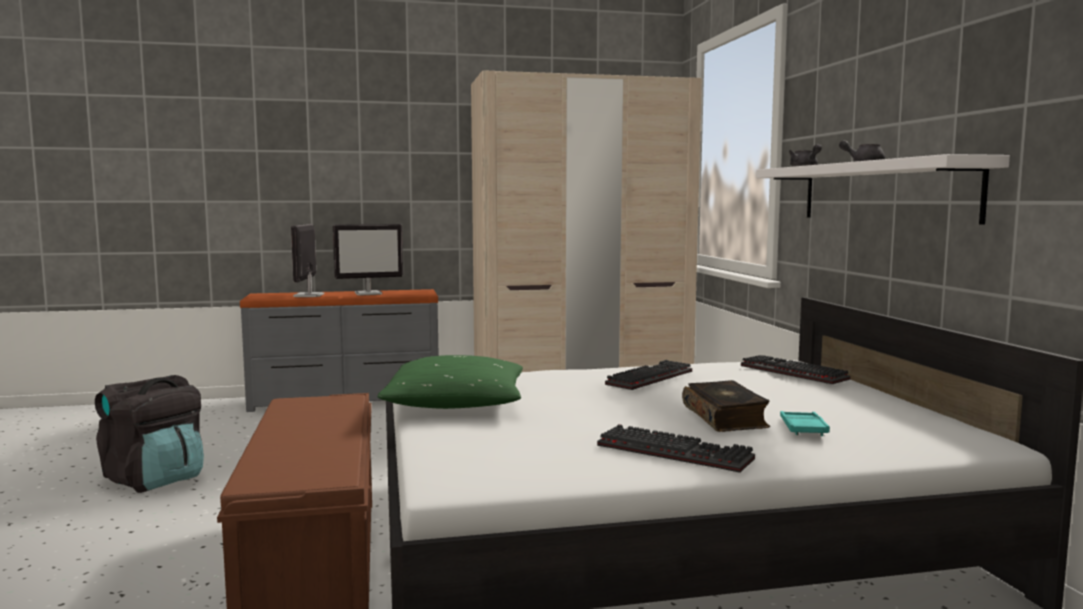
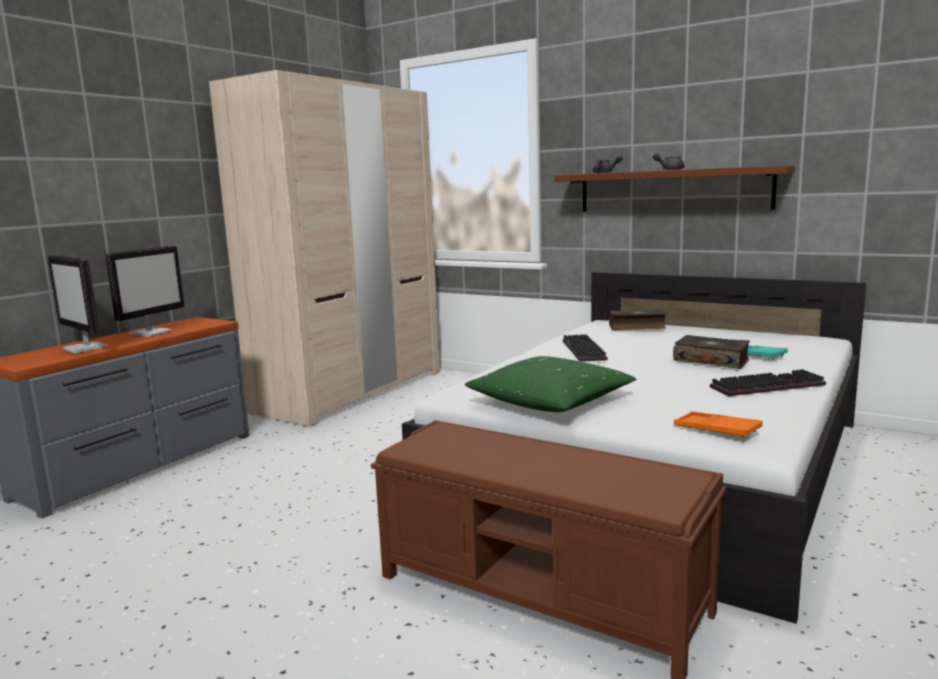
camera: 45 degrees left, 5 degrees up
(155, 480) = (146, 622): black backpack -> none
(465, 459) = (716, 430): none -> orange tray
(790, 372) = (637, 327): keyboard -> book
(883, 192) = (672, 190): white shelf -> brown shelf

